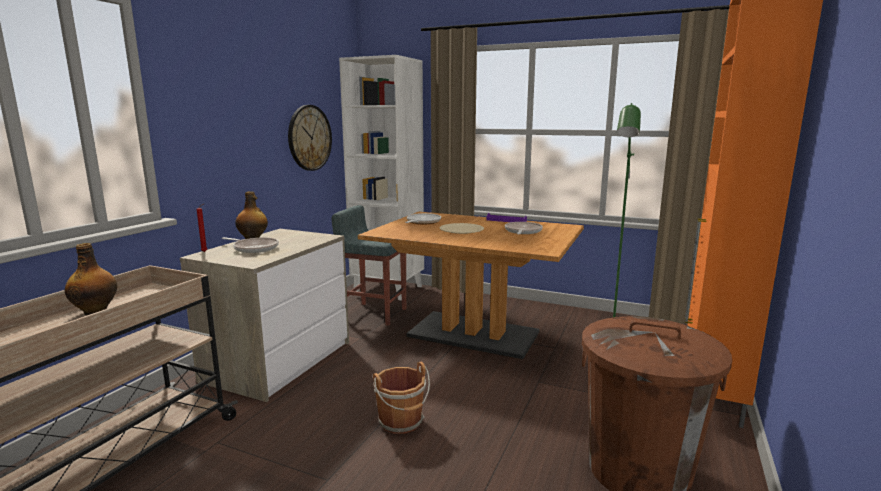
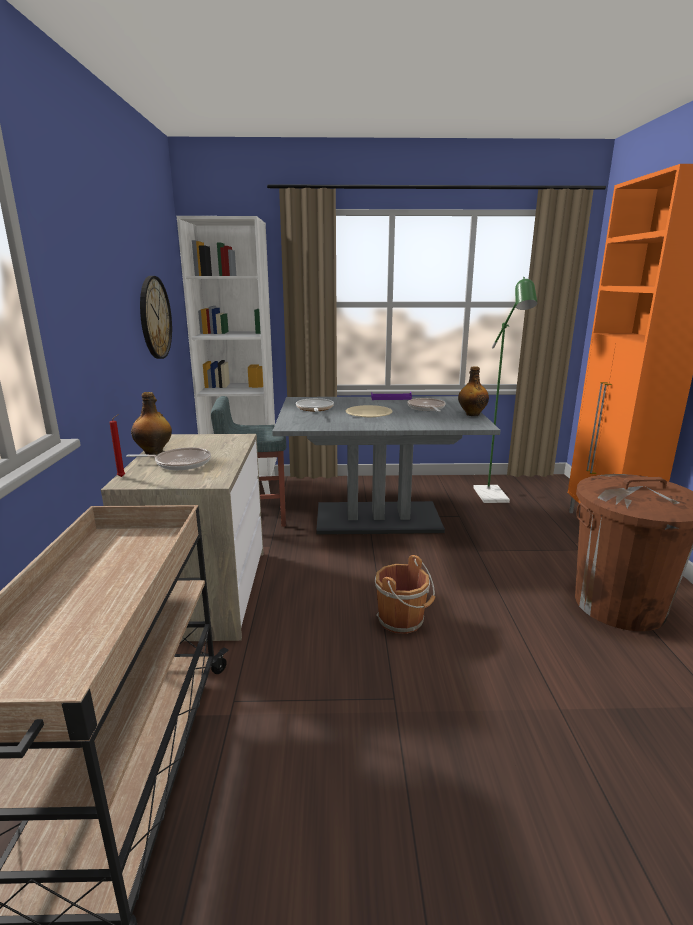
camera: 25 degrees left, 5 degrees up
(96, 311) = (89, 581): bottle -> bottle (472, 414)
(473, 334) = (378, 518): brown dining table -> grey dining table

